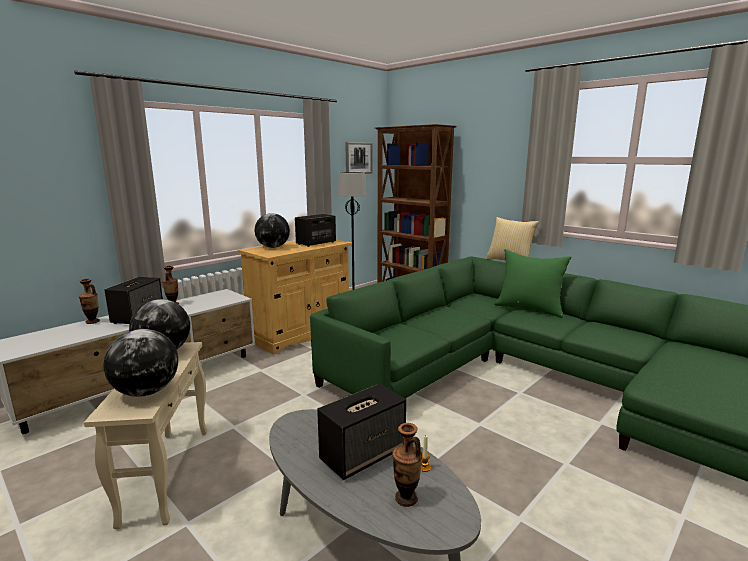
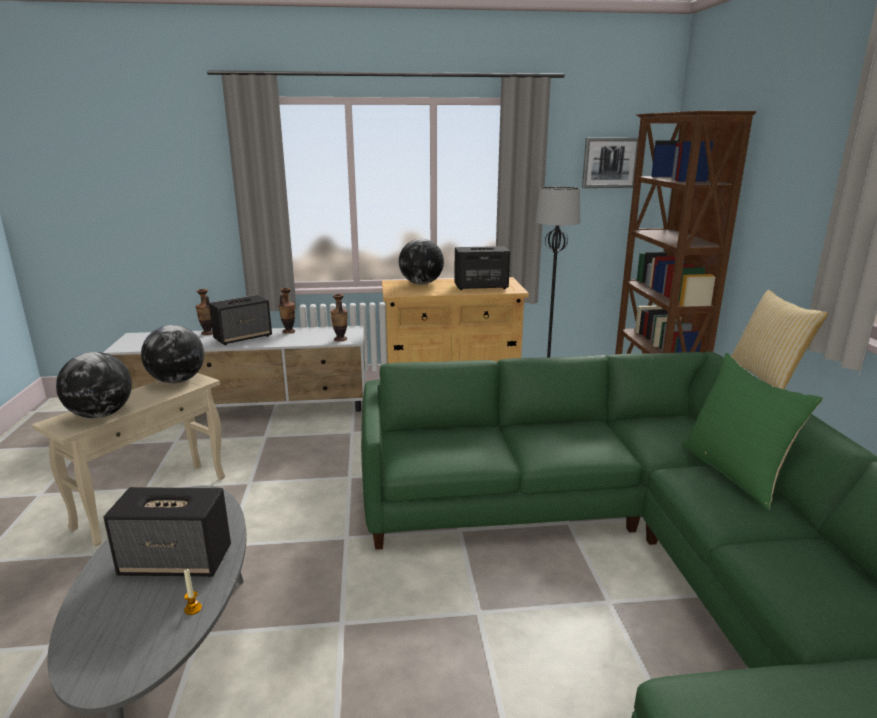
camera: 40 degrees right, 5 degrees up
(406, 498) = (125, 627): vase -> vase (340, 339)

